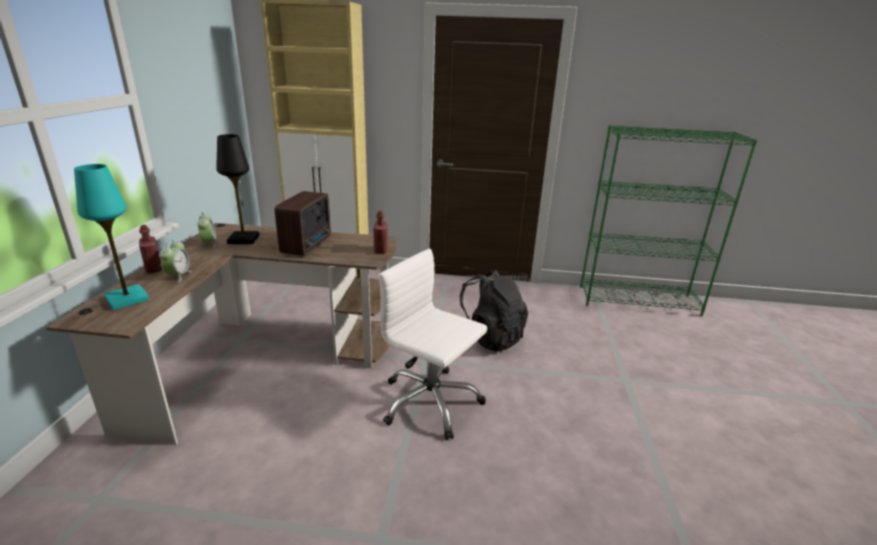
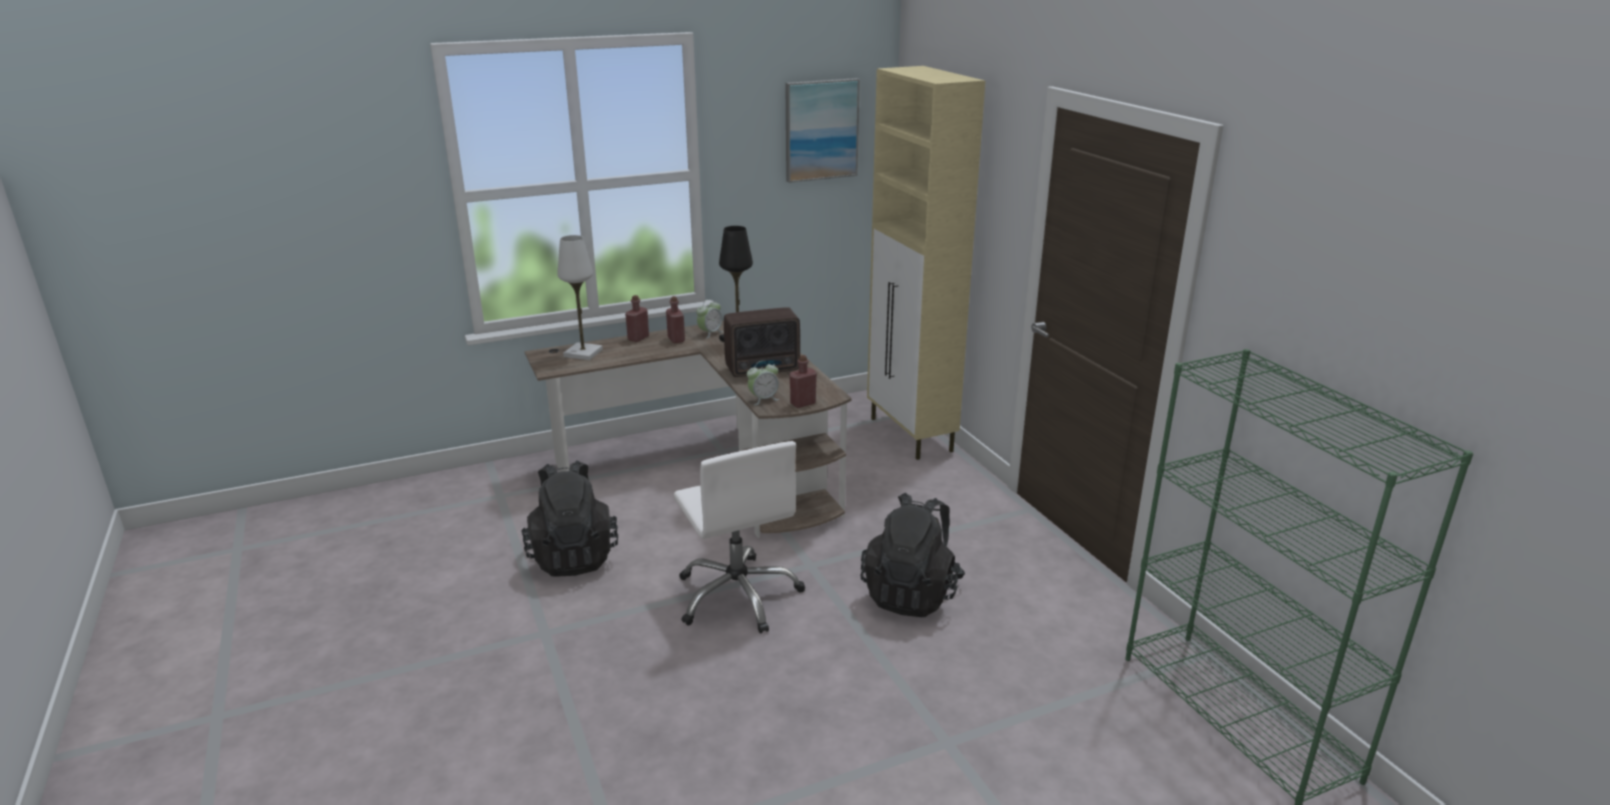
camera: 60 degrees right, 0 degrees up
(127, 299) = (583, 353): turquoise table lamp -> white table lamp
(178, 276) = (637, 351): alarm clock -> alarm clock (763, 399)
(191, 256) = (676, 339): none -> red bottle
(204, 58) = (821, 130): none -> picture
(281, 476) = (573, 556): none -> black backpack
(430, 402) = (738, 595): white office chair -> white office chair turned 150 degrees clockwise

